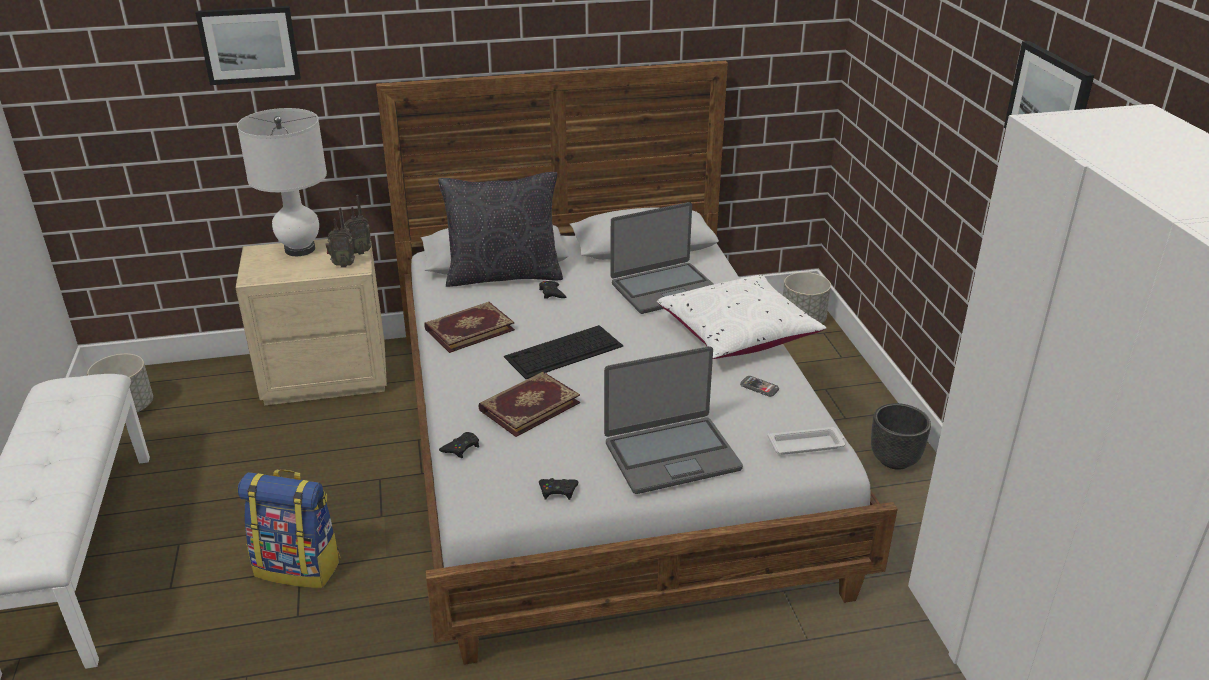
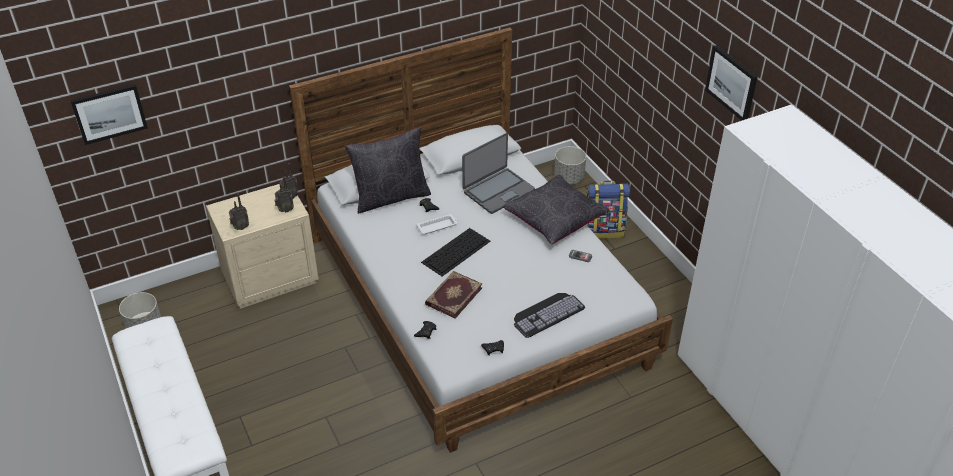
camera: 15 degrees left, 10 degrees up
(249, 45) = (203, 77): picture -> picture (109, 113)
(269, 275) = (240, 227): none -> radio
(299, 249) = (247, 201): white table lamp -> none
(299, 567) = (324, 415): backpack -> backpack (604, 230)
(469, 329) = (389, 245): book -> none
(671, 455) = (547, 313): laptop -> keyboard
(737, 333) = (555, 219): white pillow -> black pillow
(807, 445) = (619, 291): white tray -> white tray (437, 226)
(894, 459) = (650, 273): black planter -> none

